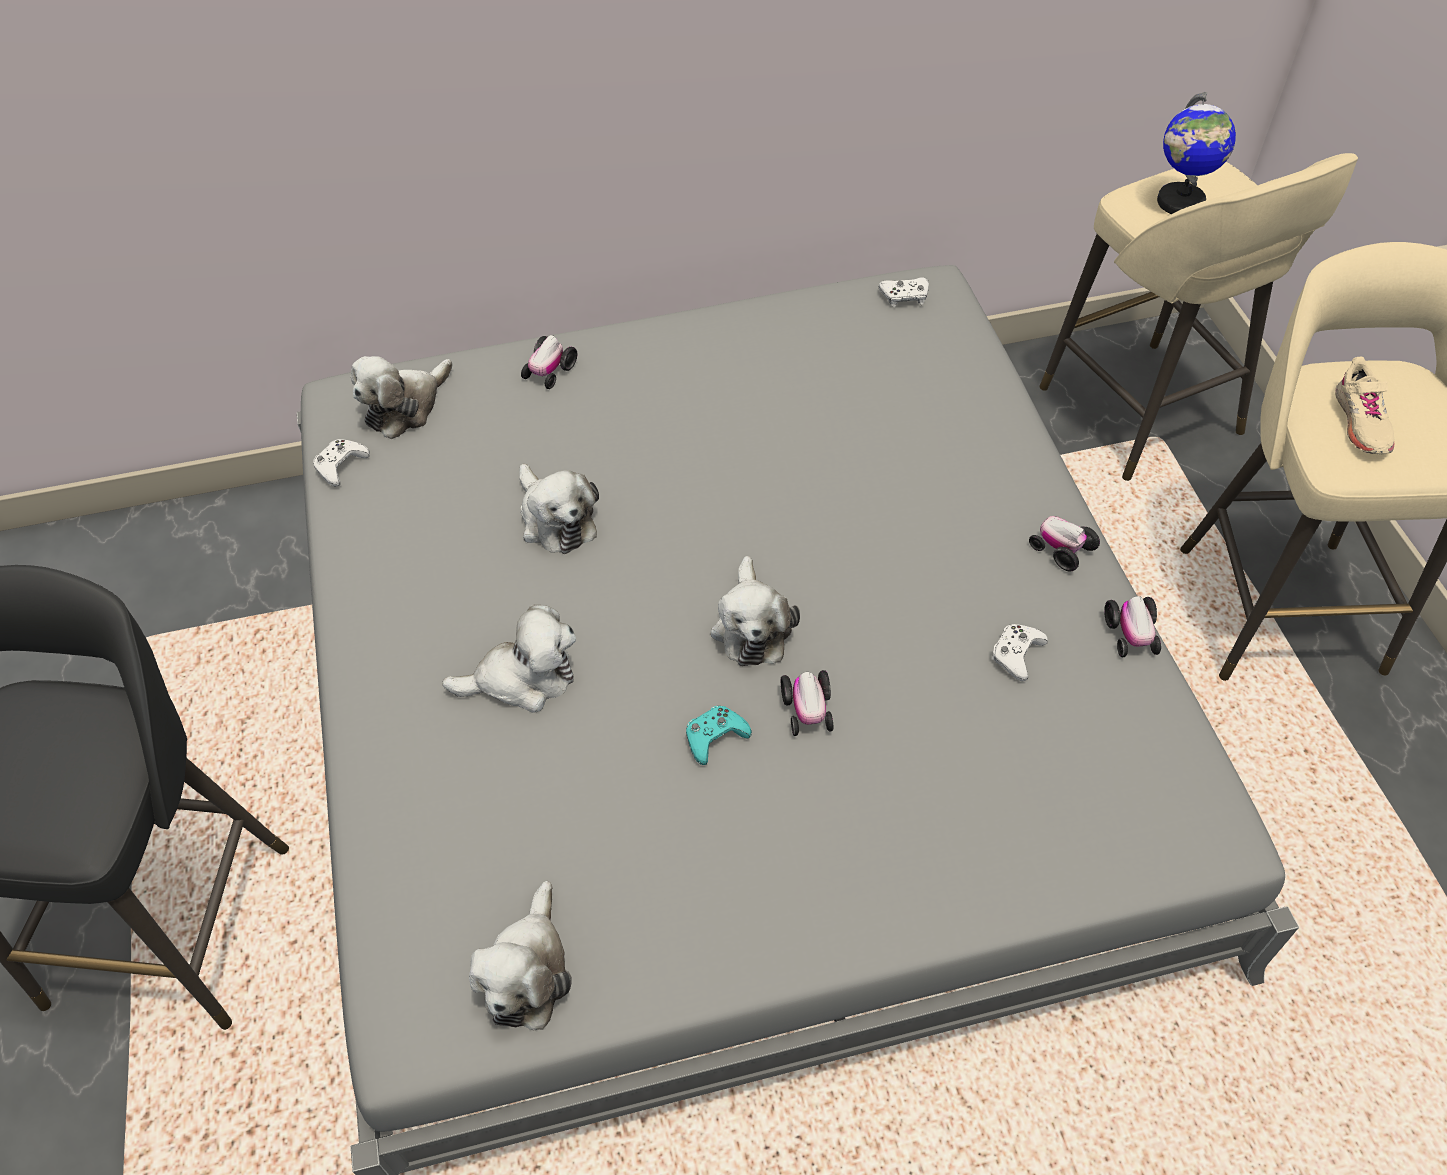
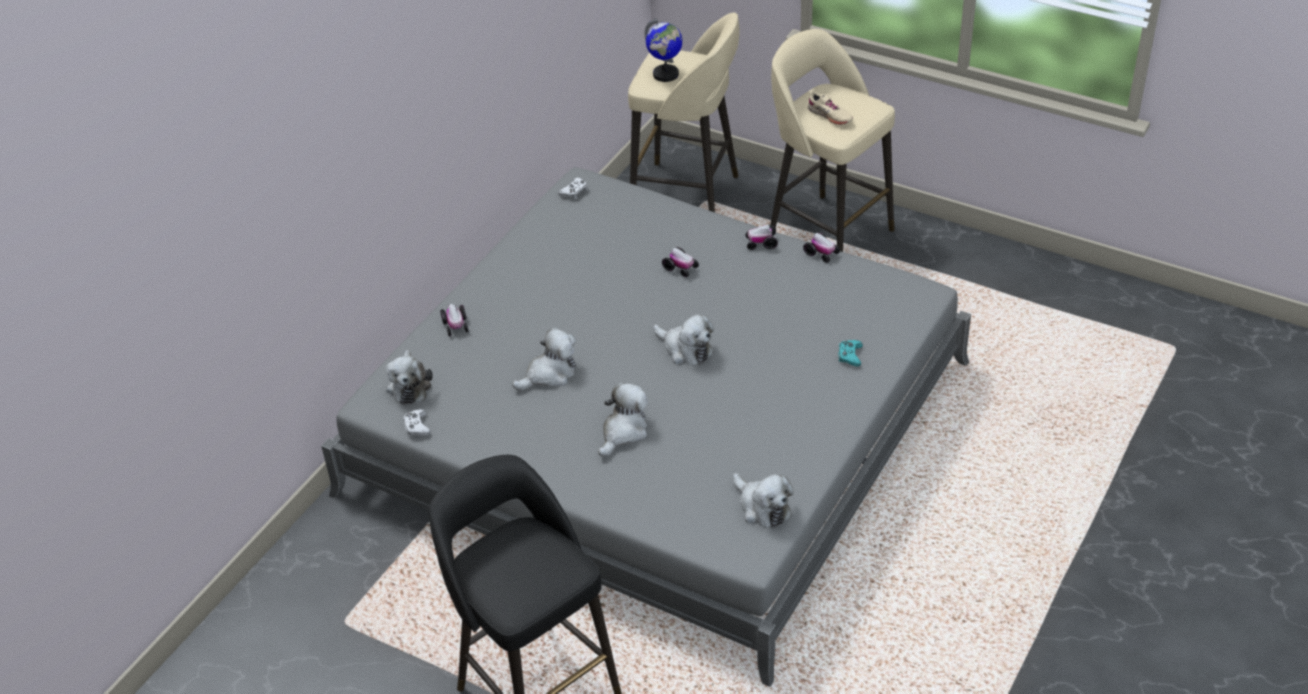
camera: 45 degrees left, 10 degrees down
(555, 519) = (549, 374): plush toy -> plush toy turned 45 degrees counterclockwise
(715, 737) = (724, 392): turquoise game controller -> turquoise game controller (850, 356)
(807, 710) = (745, 359): toy car -> toy car (680, 268)
(1016, 654) = (791, 288): white game controller -> none

